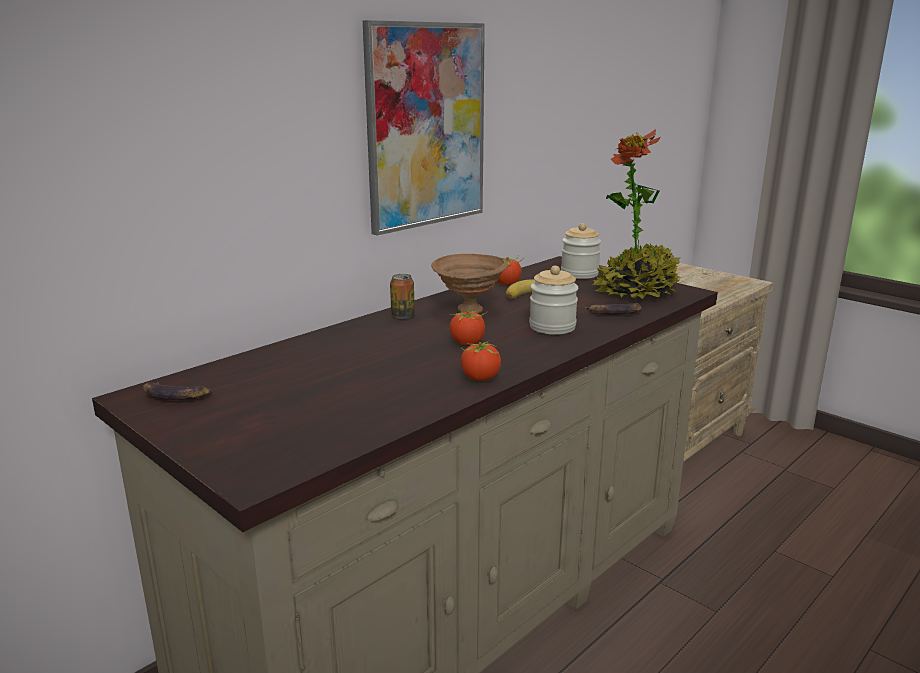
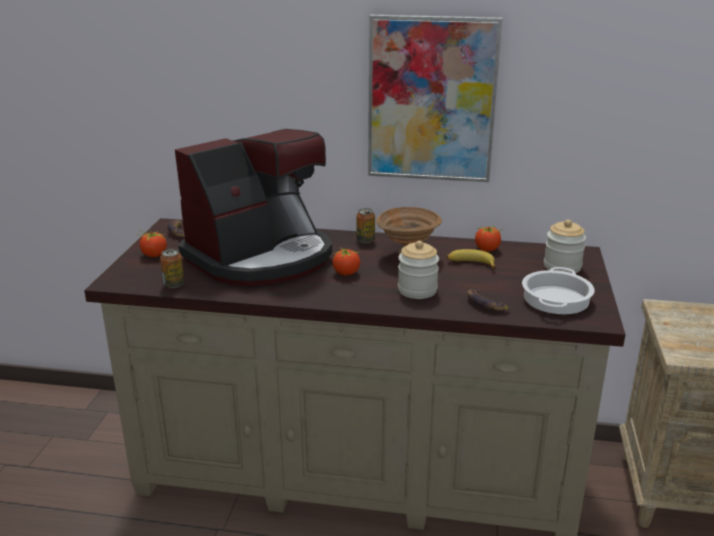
camera: 55 degrees right, 5 degrees up
(341, 437) = (174, 284): none -> can
(354, 369) = (261, 257): none -> coffee machine
(480, 378) = (292, 294): tomato -> tomato (154, 255)
(636, 291) = (556, 299): potted plant -> cooking pot

